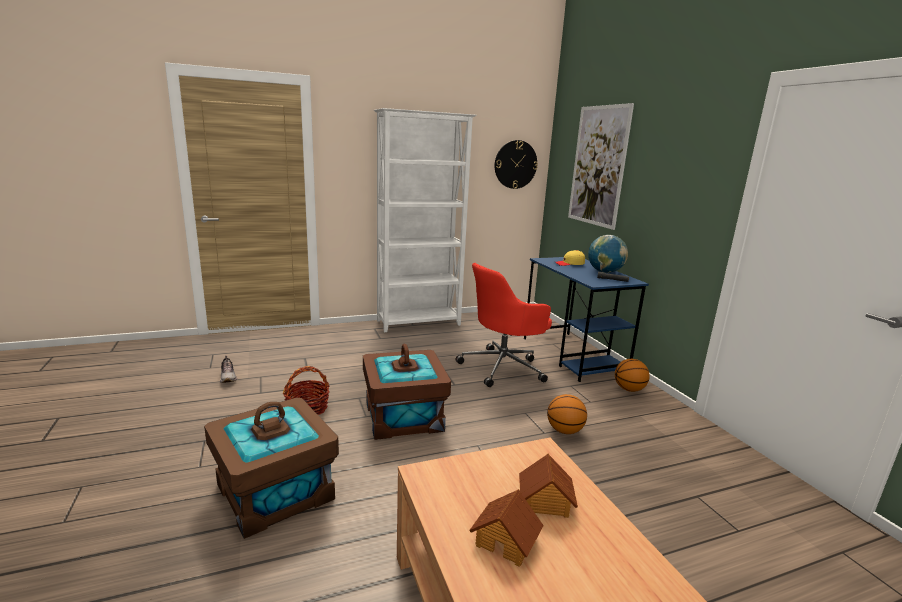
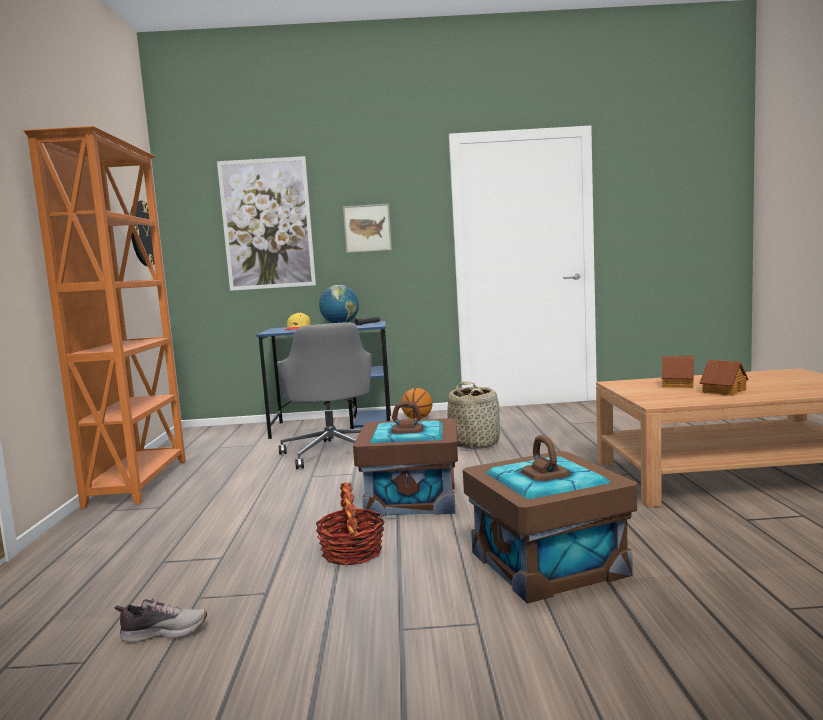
camera: 70 degrees left, 10 degrees down
(419, 323) = (140, 482): white bookcase -> orange bookcase
(503, 367) = (332, 452): red office chair -> grey office chair
(564, 431) = (474, 443): basketball -> basket
(662, 184) = (367, 228): none -> picture

